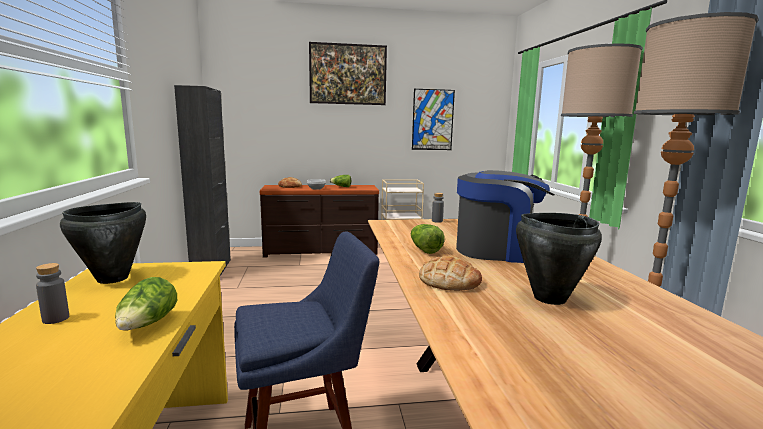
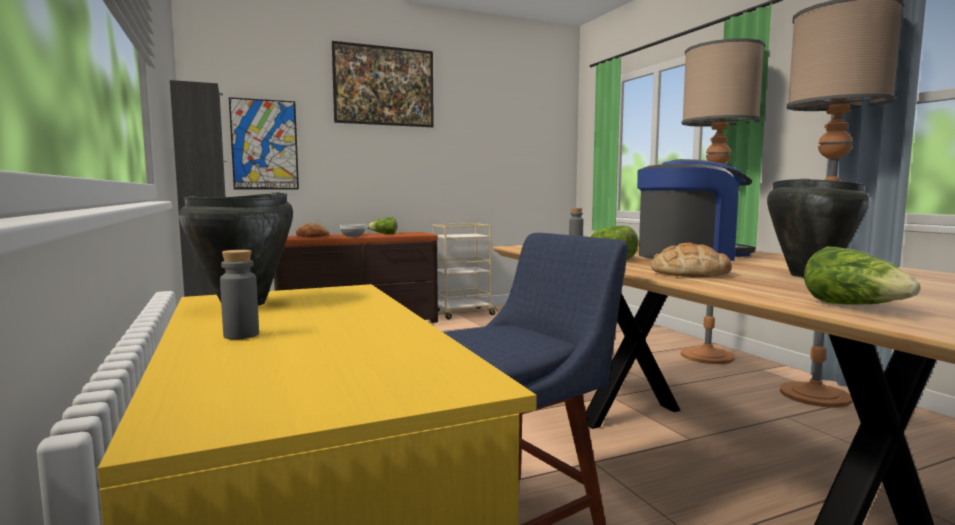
camera: 15 degrees left, 5 degrees down
(147, 325) = (389, 329): lettuce -> lettuce (854, 307)
(432, 120) = (491, 147): picture -> picture (264, 145)

